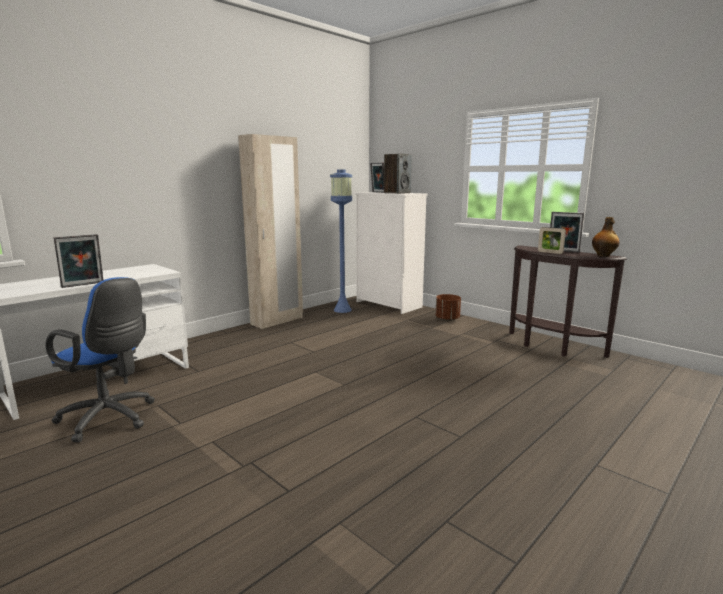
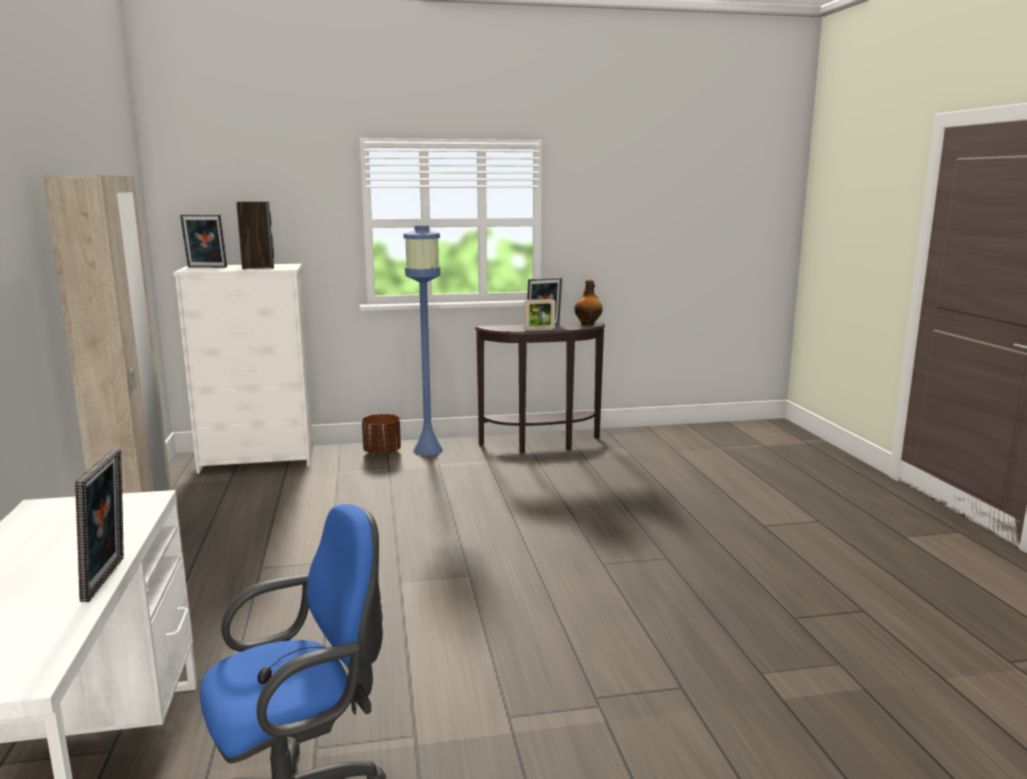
camera: 55 degrees left, 0 degrees up
(343, 310) = (208, 492): blue floor lamp -> blue floor lamp (428, 450)

